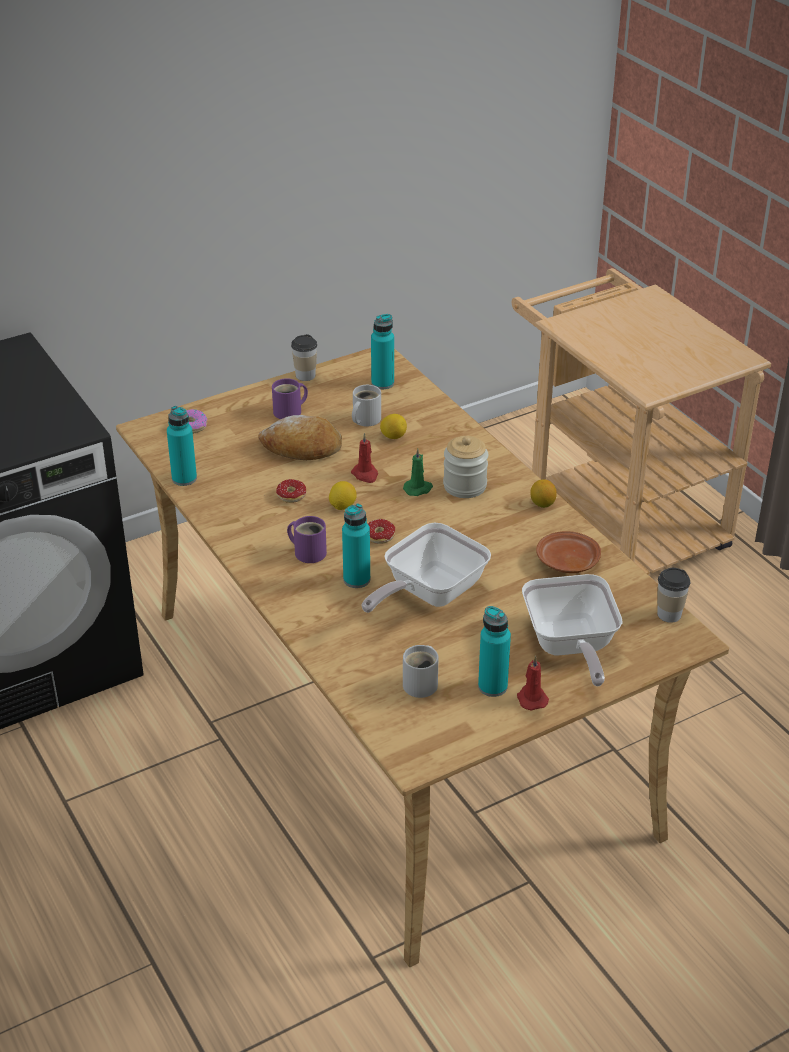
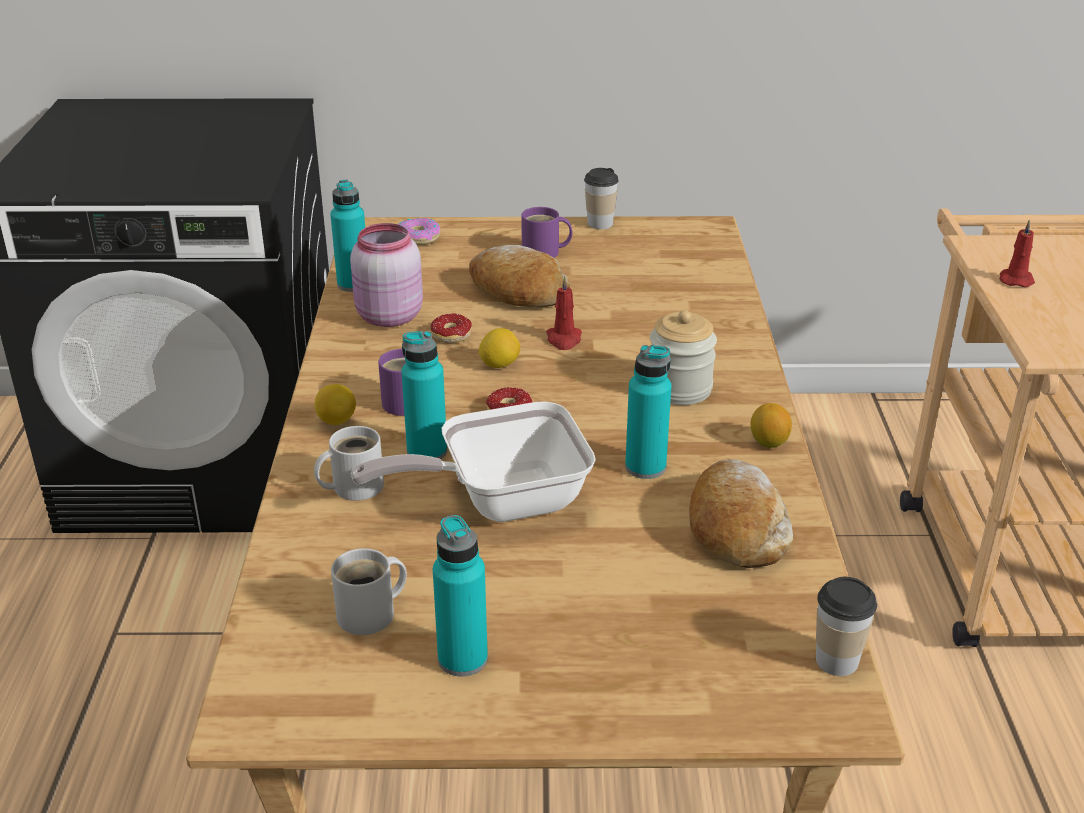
camera: 30 degrees right, 5 degrees down
(235, 496) = (387, 317): none -> pink jar
(364, 420) = (623, 283): white mug -> white mug (353, 486)
(382, 383) = (684, 253): turquoise bottle -> turquoise bottle (645, 467)
(393, 436) = (641, 310): lemon -> lemon (336, 421)
(418, 489) = (614, 374): green candle -> none
(531, 698) = (501, 701): red candle -> red candle (1015, 279)
(567, 562) = (736, 527): brown plate -> bread
(570, 647) = (631, 648): frying pan -> none

